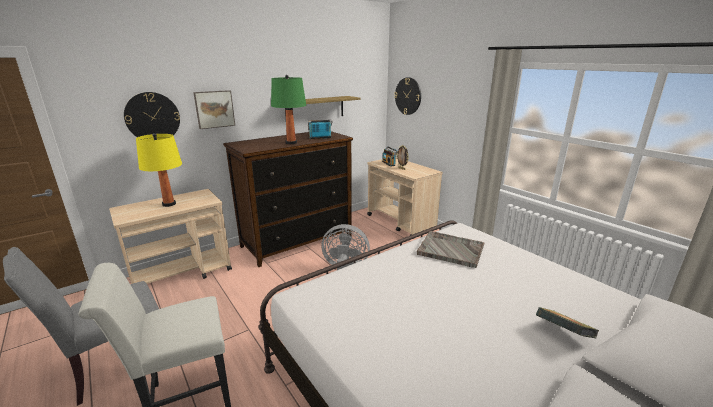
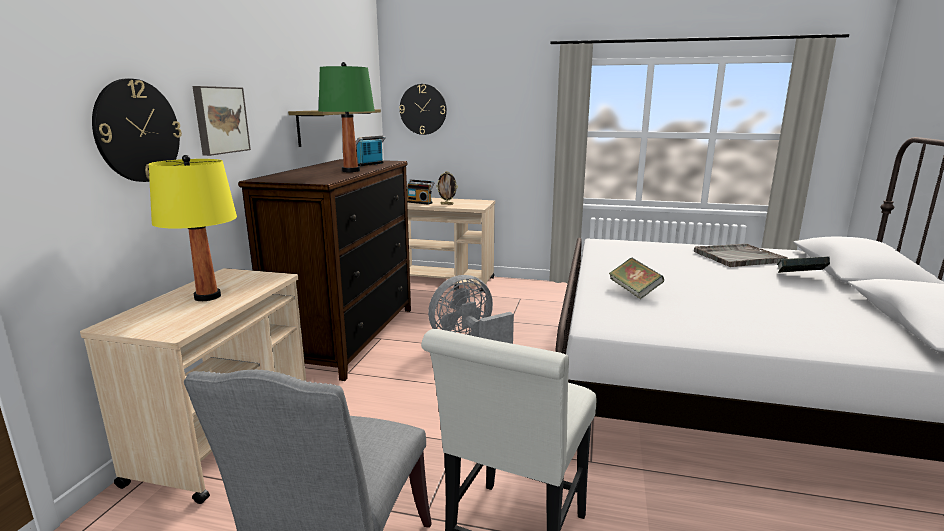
camera: 40 degrees left, 5 degrees down
(379, 282) = (634, 291): none -> book
(450, 250) = (628, 256): grey tray -> grey tray (737, 257)

